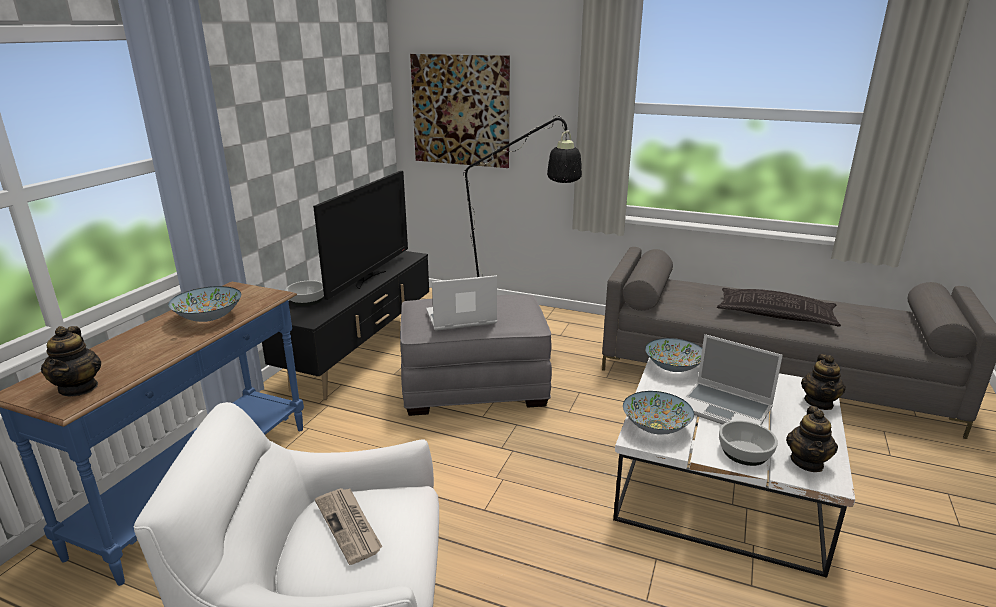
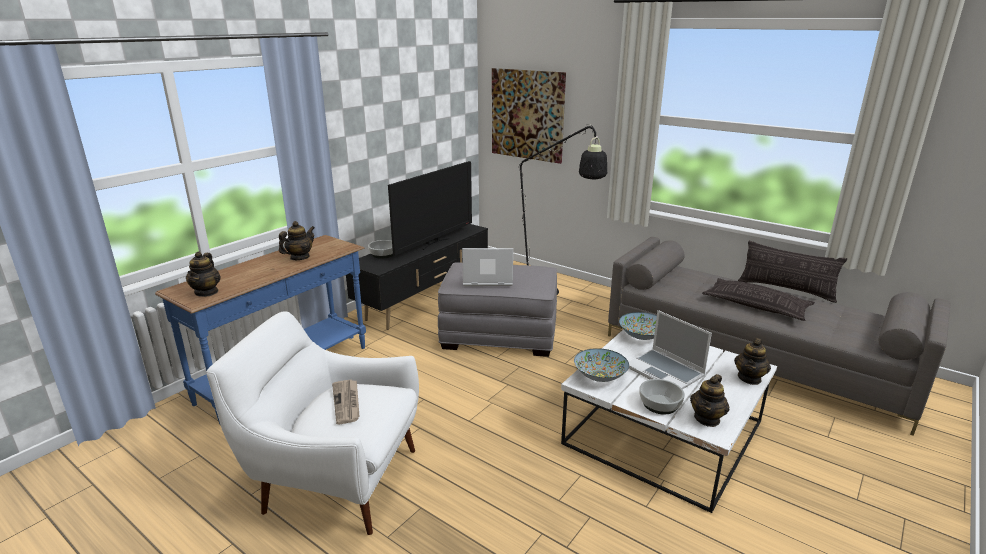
camera: 15 degrees right, 0 degrees up
(208, 317) = (299, 257): bowl -> teapot
(792, 293) = (786, 289): none -> pillow

